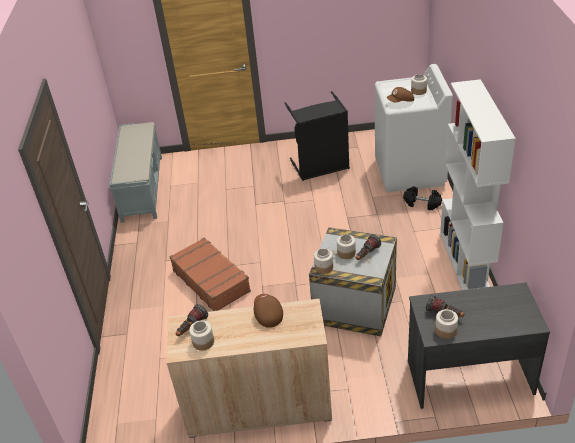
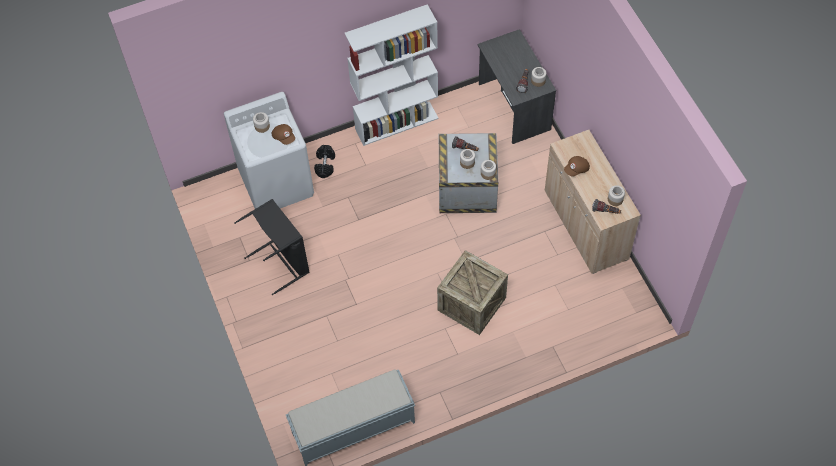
camera: 110 degrees left, 20 degrees up
(211, 280) = (471, 304): brown suitcase -> crate

